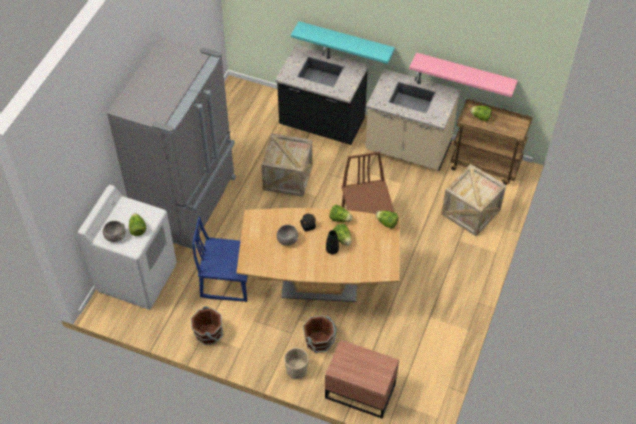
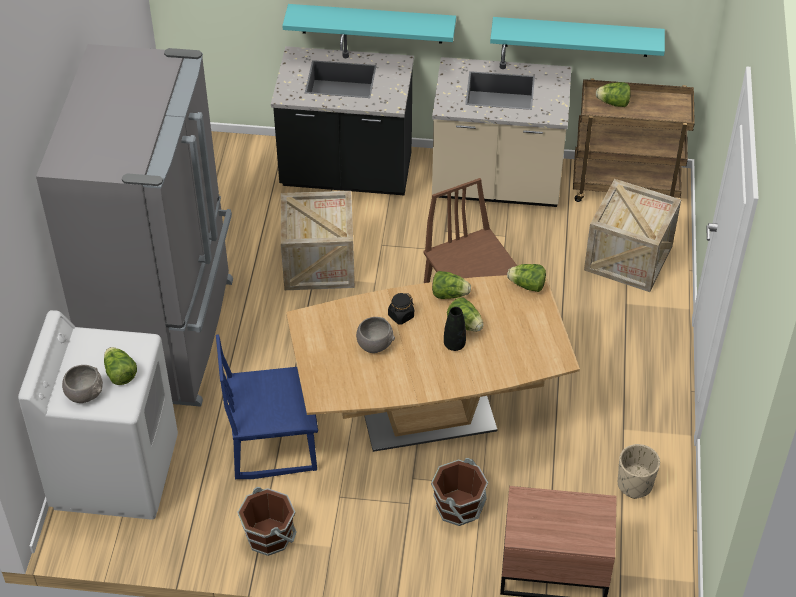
camera: 15 degrees left, 5 degrees down
(296, 370) = (437, 560): beige planter -> beige planter (634, 484)
(465, 73) = (576, 36): pink shelf -> turquoise shelf

